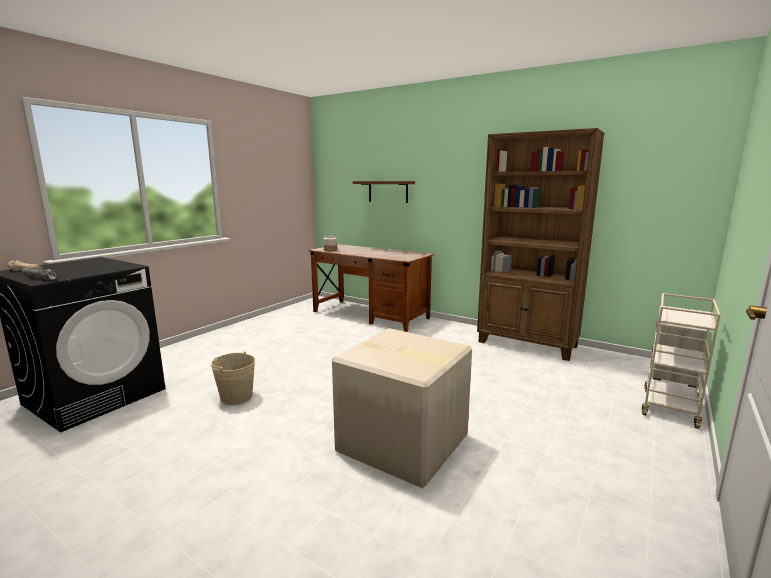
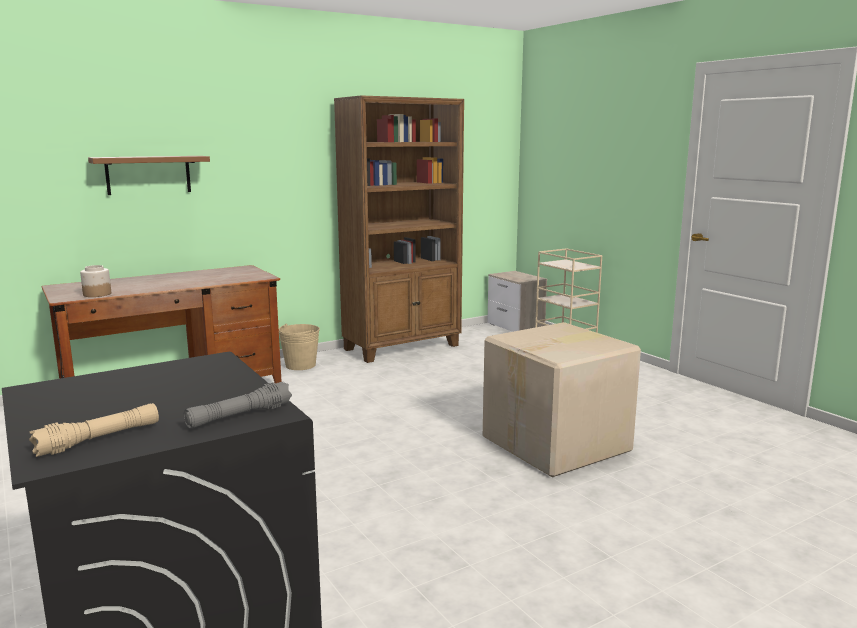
camera: 65 degrees left, 0 degrees up
(236, 397) = (357, 526): beige bucket -> beige bucket (300, 365)

